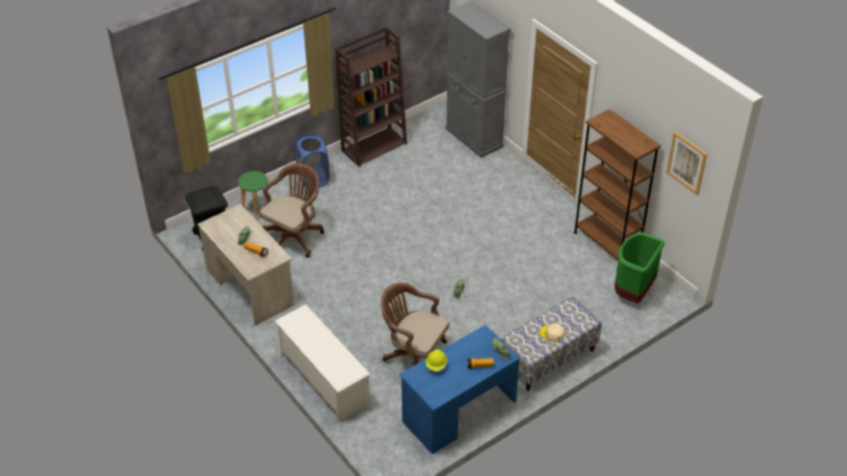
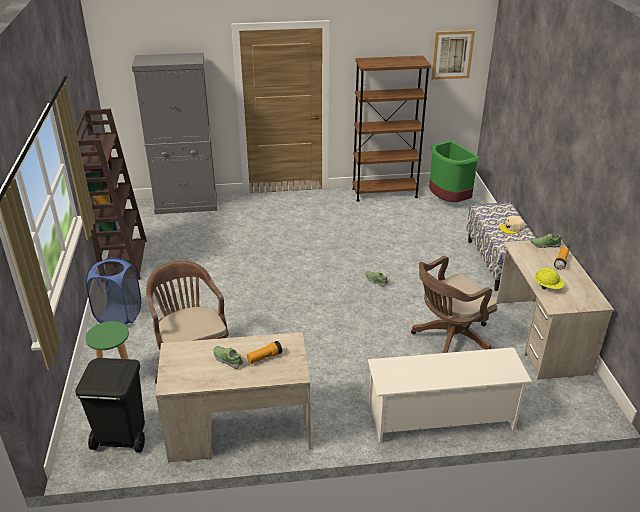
camera: 60 degrees left, 10 degrees down
(459, 412) = (541, 337): blue desk -> beige desk

